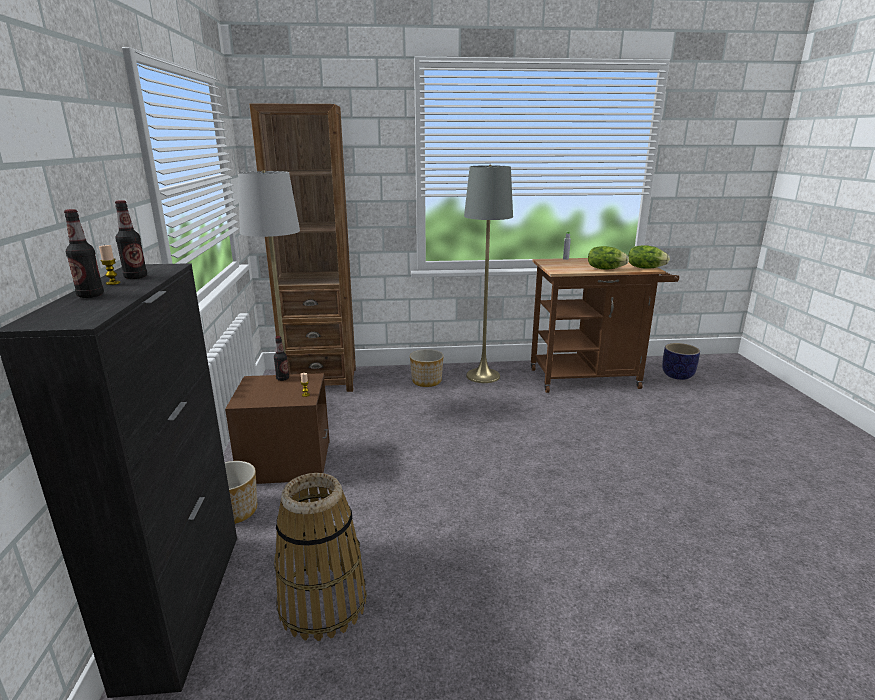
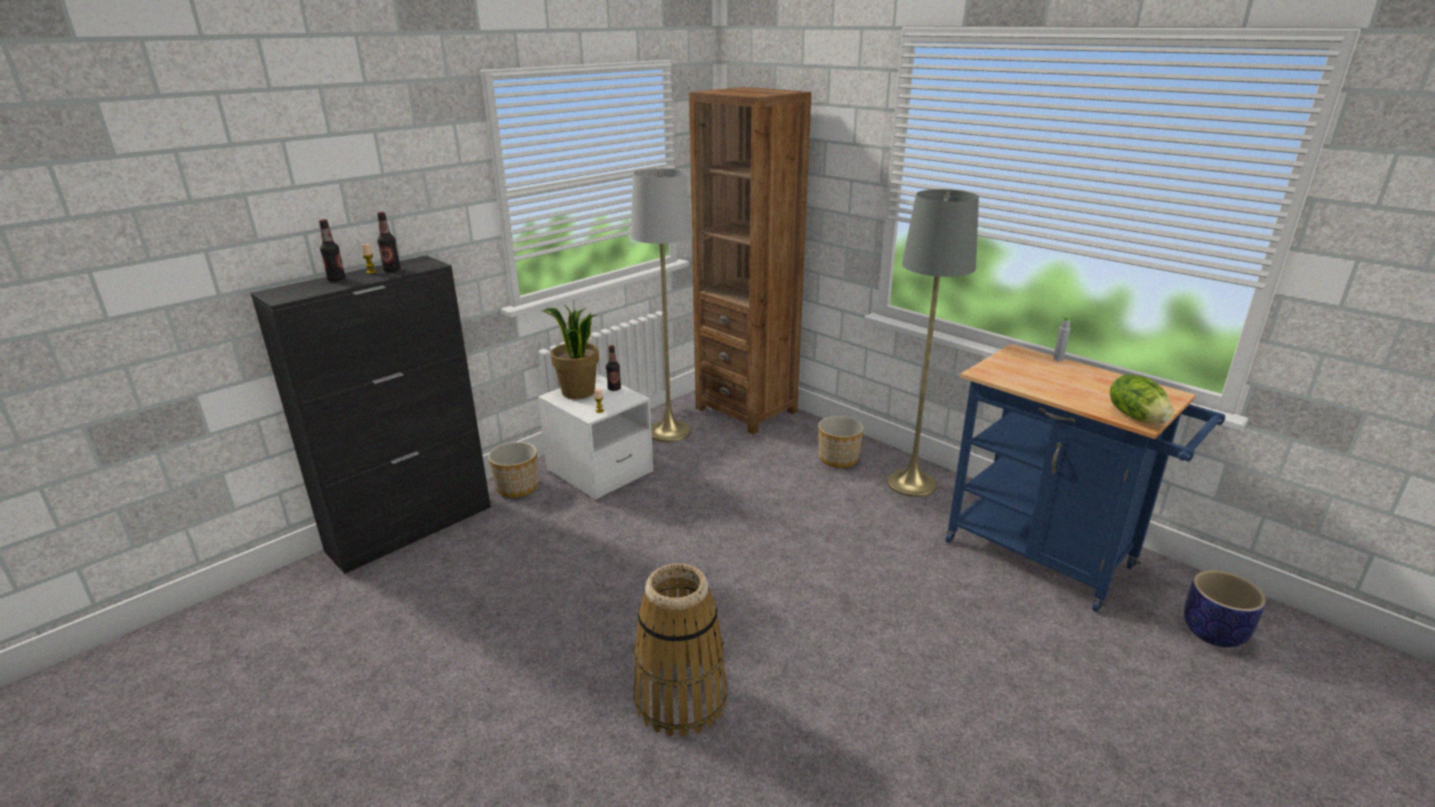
camera: 50 degrees right, 5 degrees up
(257, 392) = (578, 392): none -> potted plant
(286, 463) = (599, 471): brown nightstand -> white nightstand
(323, 603) = (458, 583): basket -> basket (681, 698)
(591, 378) = (1050, 558): brown cart -> blue cart
(605, 269) = (1063, 394): lettuce -> none

